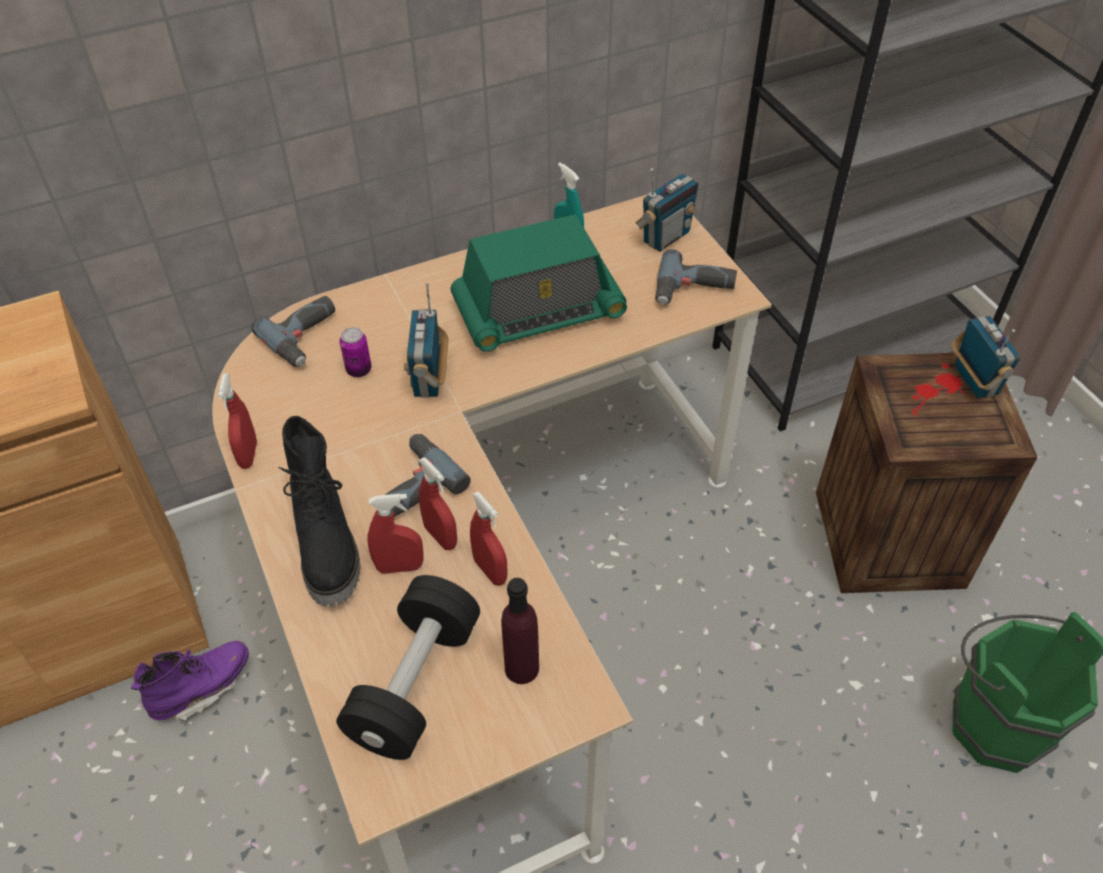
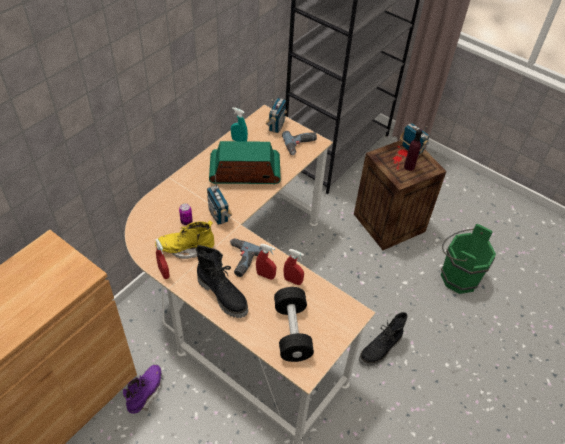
camera: 30 degrees left, 0 degrees up
(307, 337) = (154, 215): power drill -> none
(321, 423) = (186, 248): none -> yellow boot
(400, 567) = (257, 292): red spray bottle -> none
(522, 668) = (327, 310): purple bottle -> purple bottle (409, 167)
(538, 311) = (245, 173): radio -> radio turned 135 degrees counterclockwise
(716, 812) = (381, 350): none -> black boot

